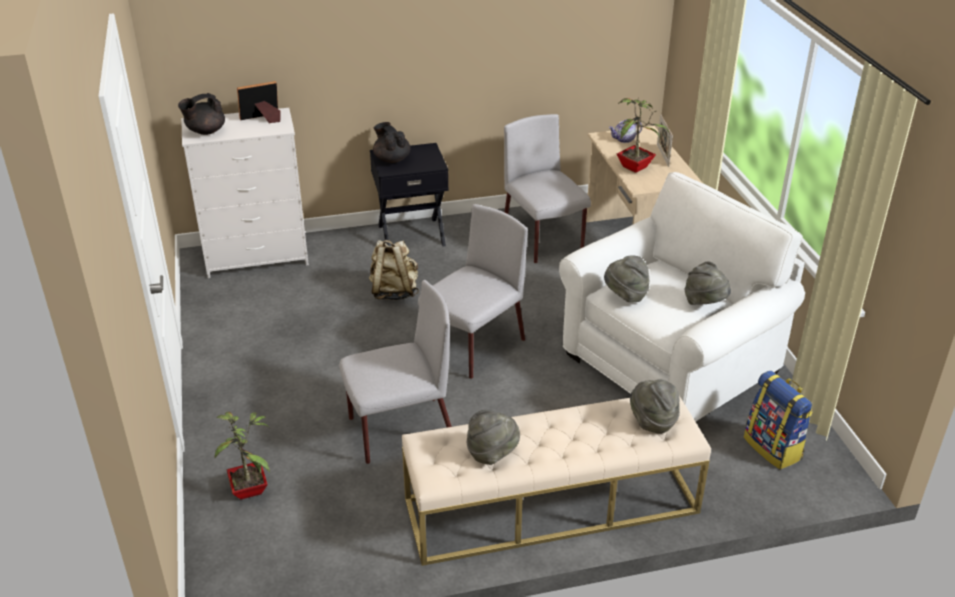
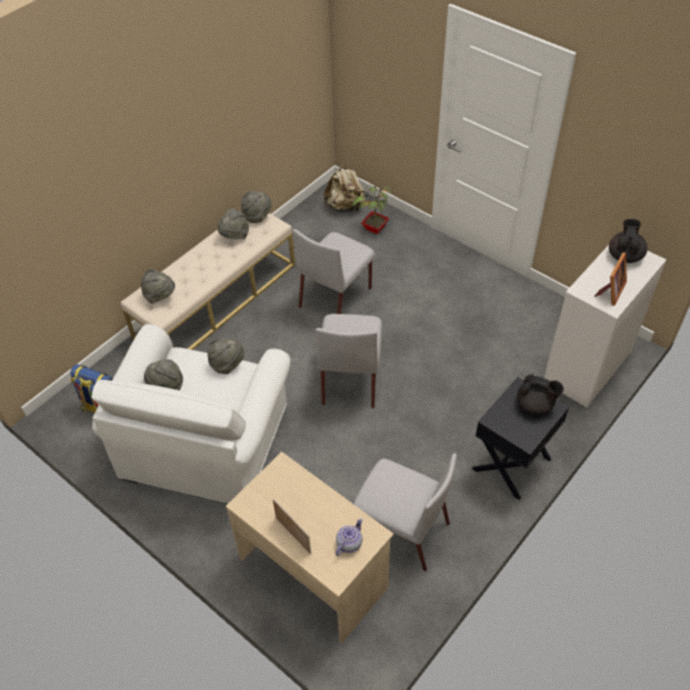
camera: 145 degrees right, 15 degrees up
(394, 292) = (453, 394): beige backpack -> beige backpack (345, 206)
(434, 465) = (257, 216): none -> grey hat
(635, 167) = (306, 497): potted plant -> none

